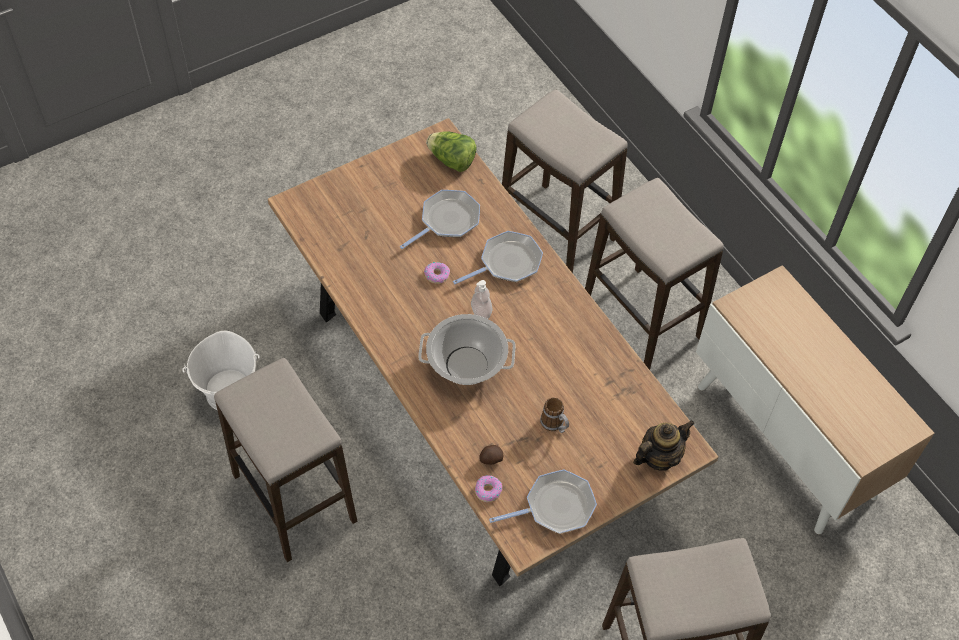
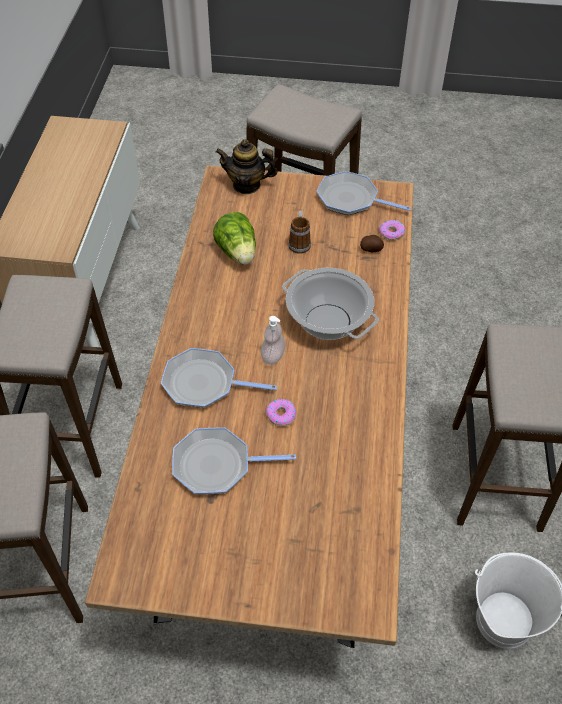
camera: 140 degrees left, 5 degrees down
(452, 161) = (142, 535): lettuce -> lettuce (237, 253)

